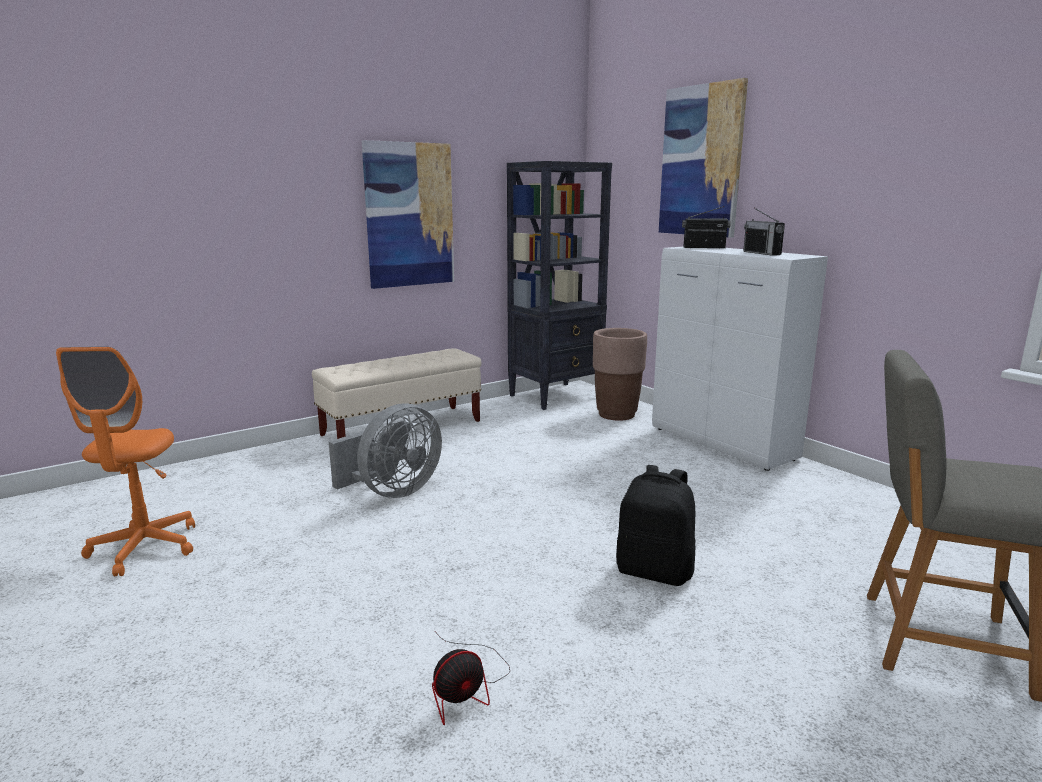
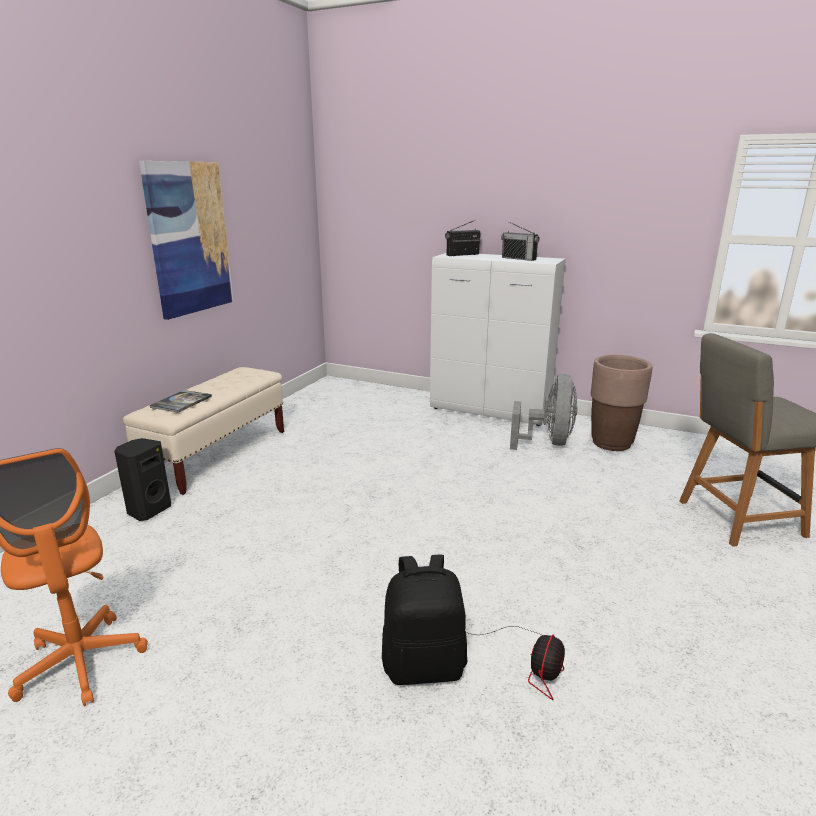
camera: 30 degrees left, 5 degrees up
(304, 457) = (148, 510): none -> black speaker
(364, 366) = (181, 402): none -> book
(393, 492) = (282, 520): grey fan -> grey fan (548, 442)
(556, 396) = (323, 394): black bookcase -> none
(616, 414) = (390, 402): brown planter -> brown planter (611, 443)
(655, 571) = (553, 525): black backpack -> black backpack (424, 665)
(701, 161) = (443, 180): picture -> none

